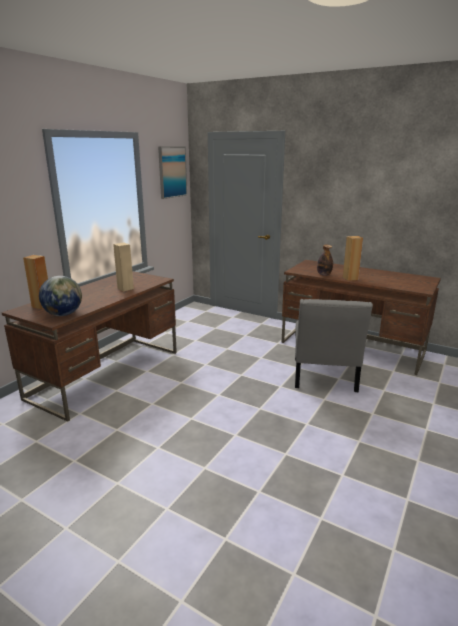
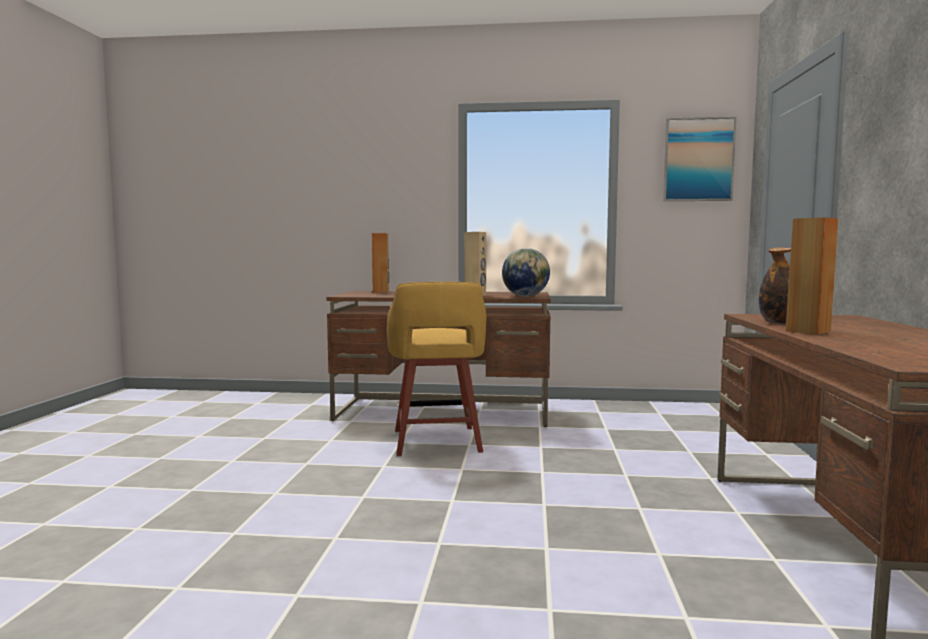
camera: 65 degrees right, 15 degrees down
(63, 314) = (364, 295): globe -> globe (525, 296)
(165, 391) = (436, 442): none -> yellow stool
(324, 377) = (638, 537): grey chair -> none

